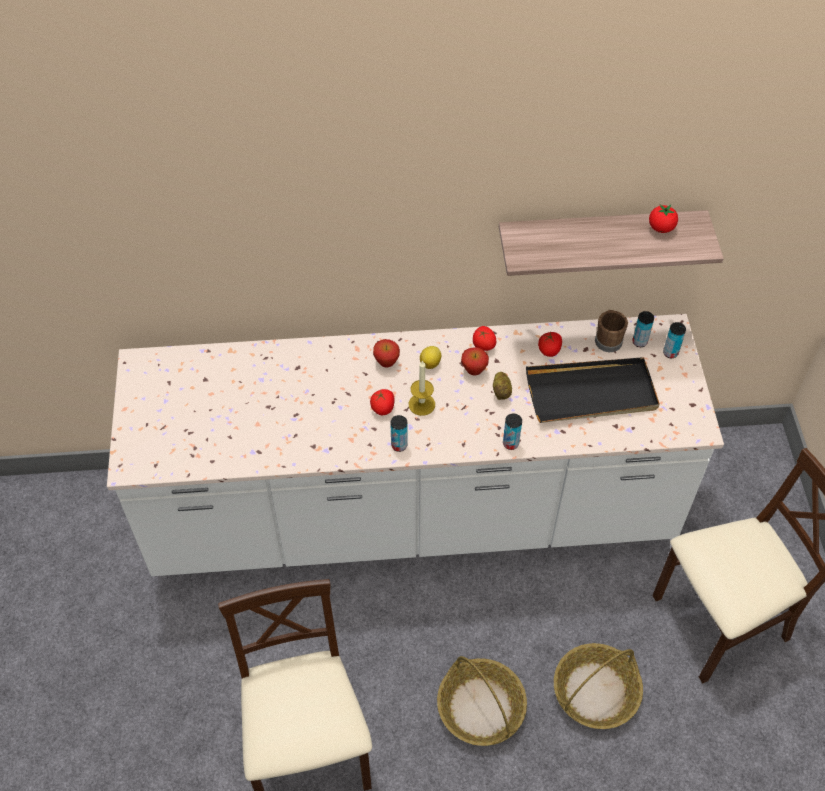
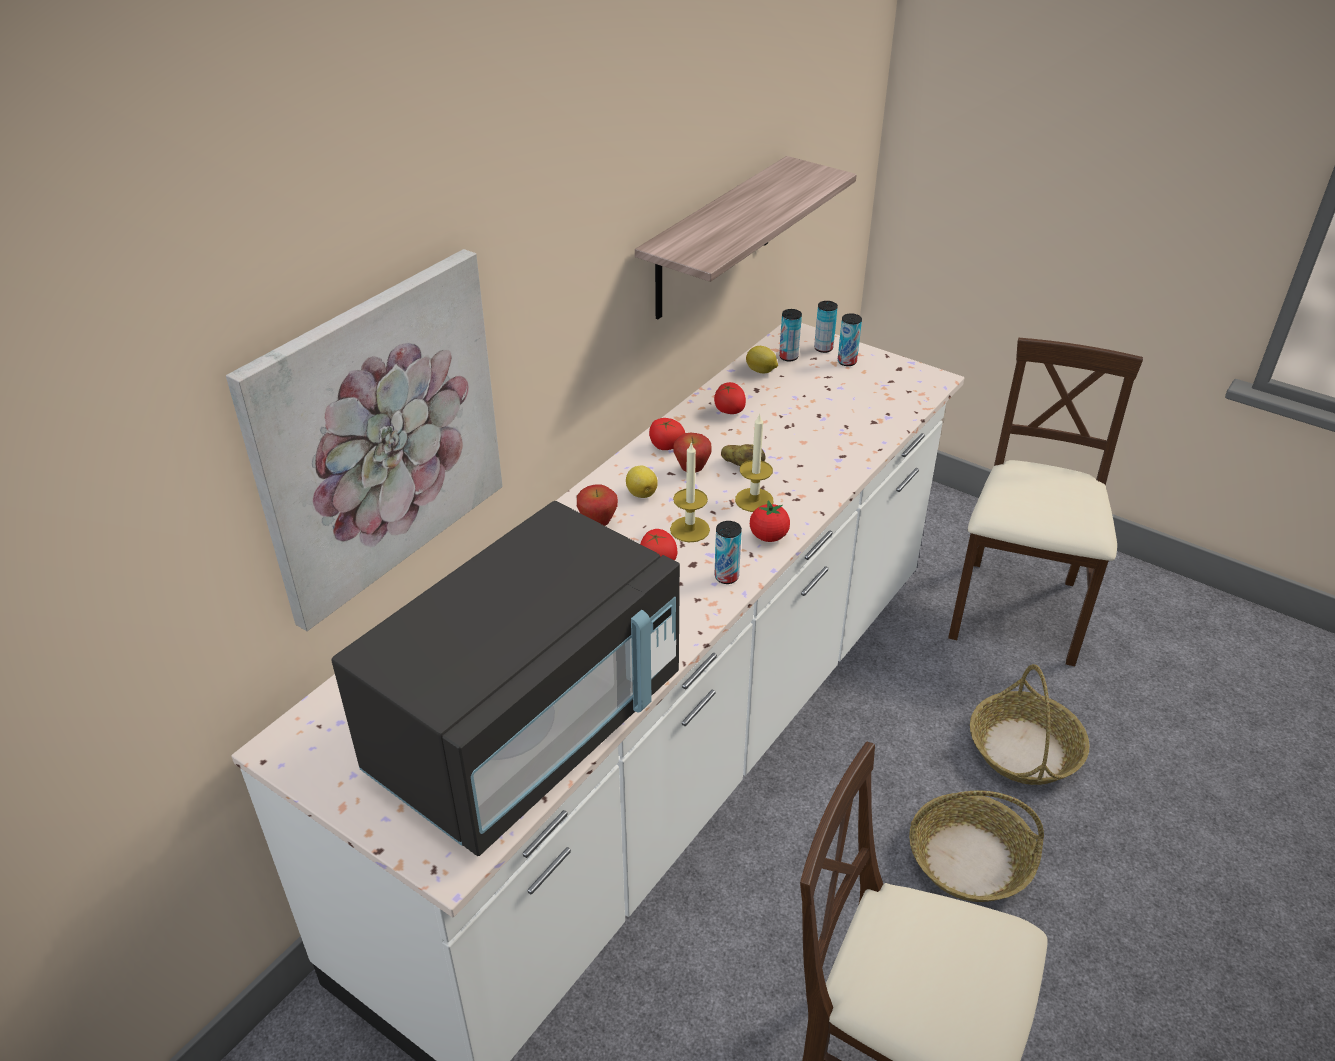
camera: 50 degrees left, 15 degrees down
(222, 440) = (528, 729): none -> black microwave
(244, 249) = (376, 435): none -> picture
(476, 416) = (754, 500): none -> candle
(510, 443) = (819, 497): can -> can (847, 362)
(591, 393) = (816, 414): black tray -> none
(608, 339) = (761, 371): brown mug -> lemon
(661, 228) = (776, 181): tomato -> tomato (768, 536)

